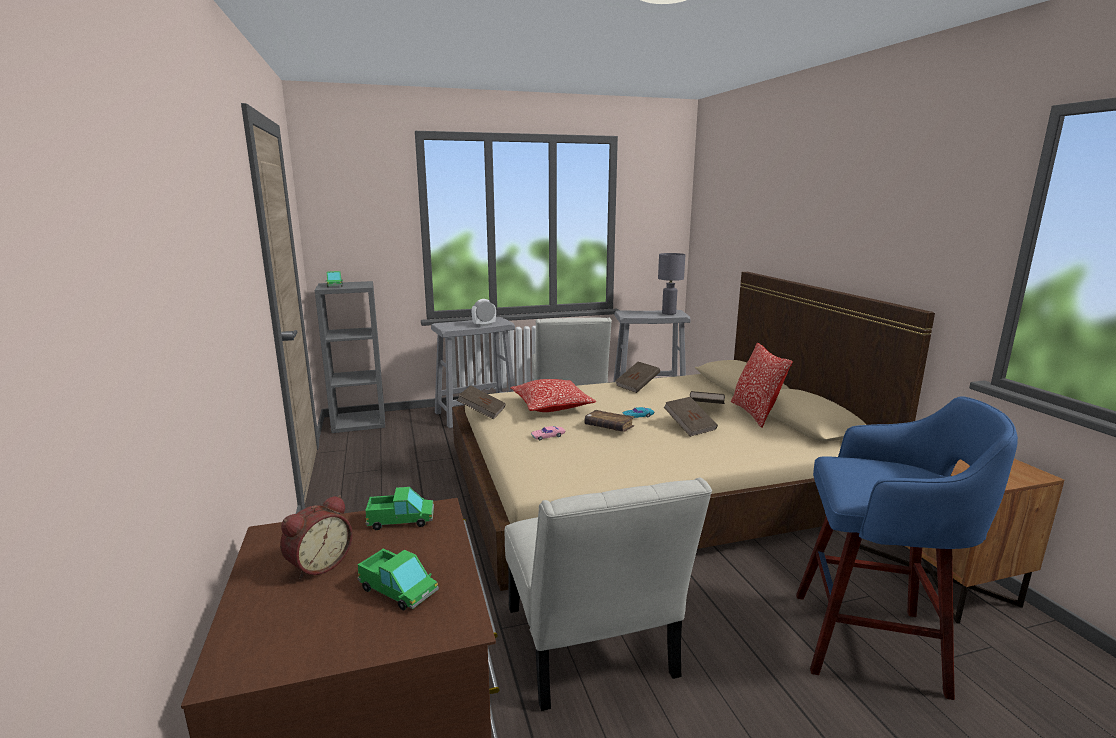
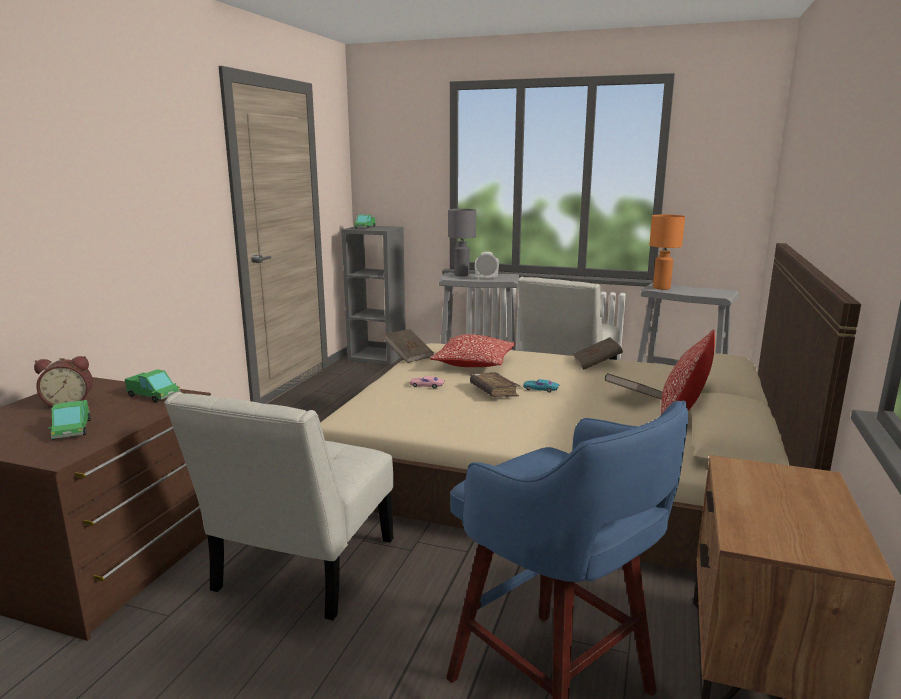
camera: 35 degrees right, 0 degrees up
(632, 314) = (662, 288): none -> orange table lamp
(668, 313) = (711, 292): grey table lamp -> grey table lamp (462, 275)
(689, 427) = (576, 410): brown book -> none

